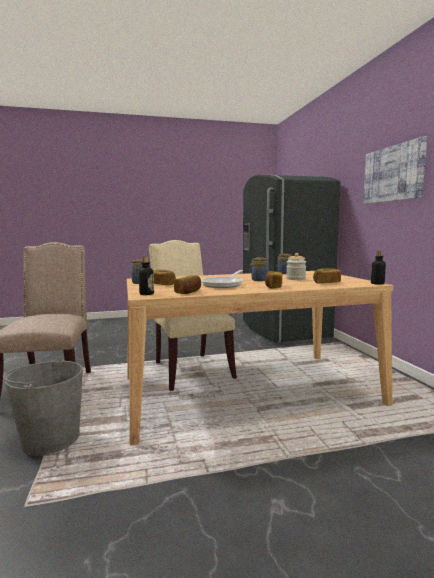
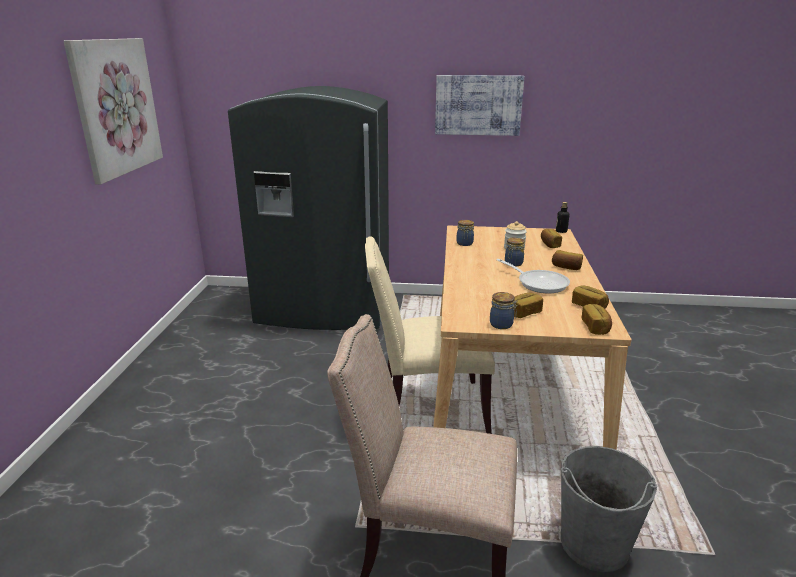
camera: 70 degrees left, 15 degrees up
(146, 294) = (596, 327): bottle -> bread
(214, 192) = (116, 107): none -> picture

